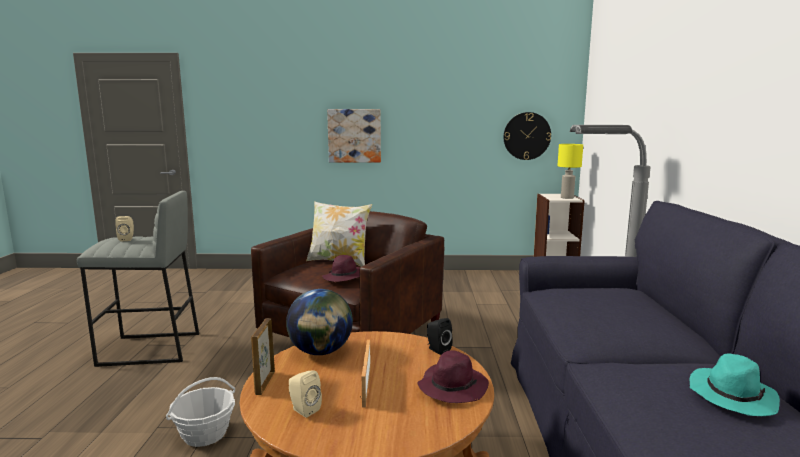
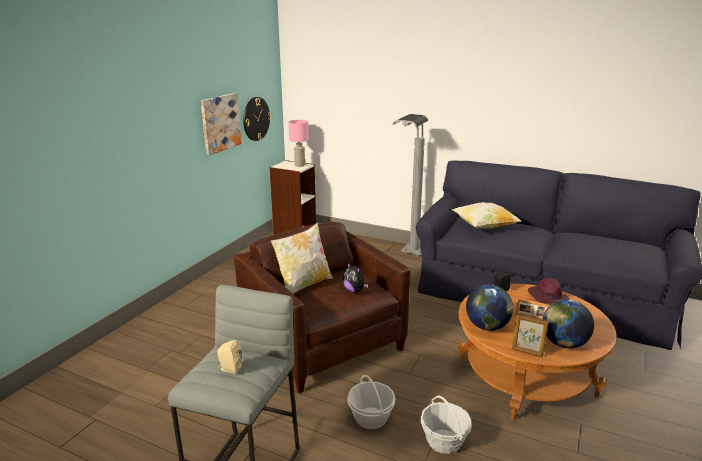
camera: 65 degrees left, 10 degrees up
(234, 384) = (371, 418): none -> basket
(303, 409) = (563, 343): beige speaker -> globe
(344, 277) = (355, 290): purple hat -> plush toy
(354, 135) = (134, 155): picture -> picture (220, 123)
(566, 197) = (299, 165): yellow table lamp -> pink table lamp
(602, 300) = (484, 227): none -> pillow
(731, 396) = (598, 241): turquoise hat -> none

